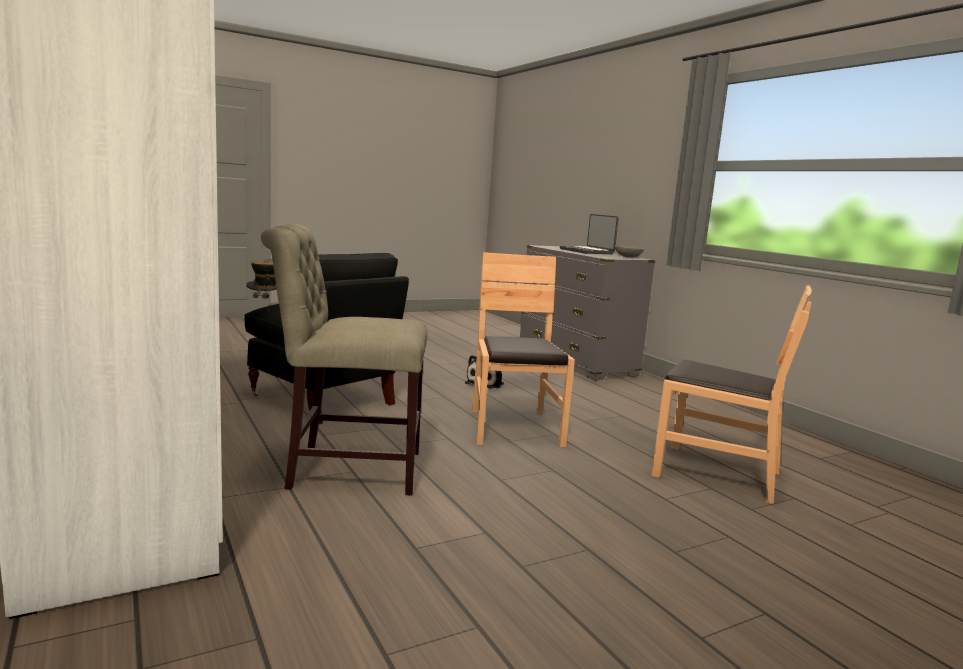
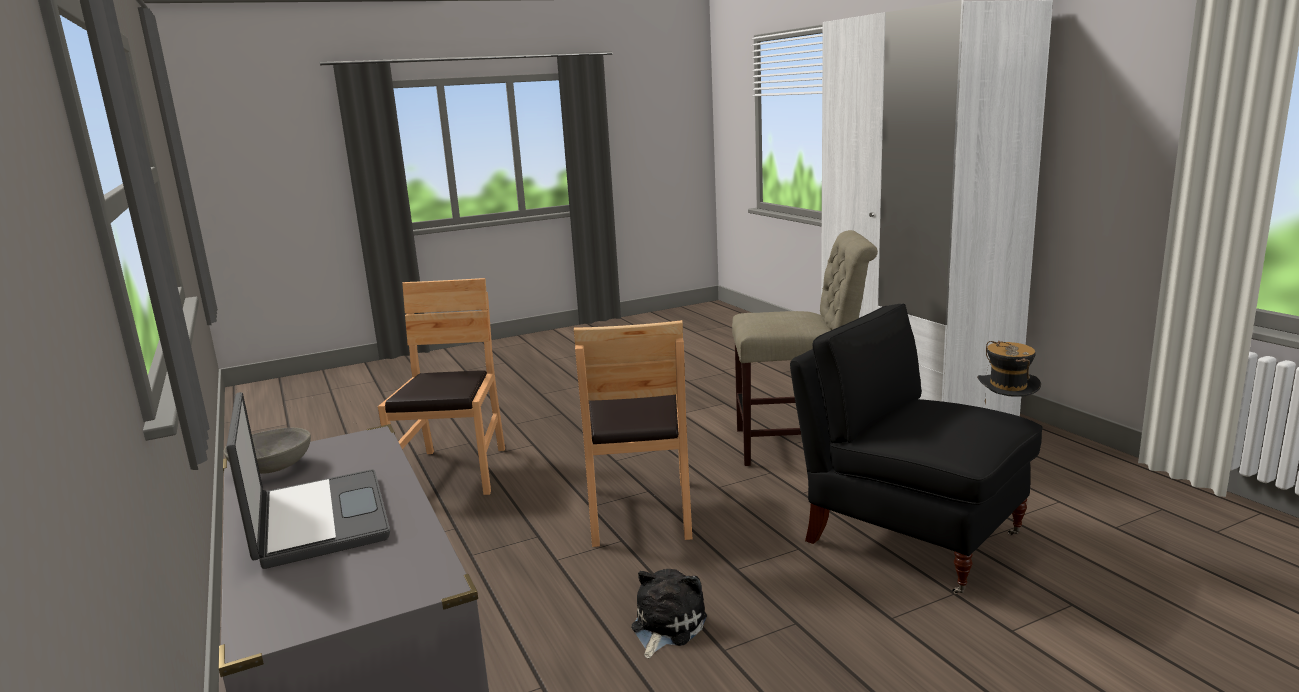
camera: 175 degrees left, 5 degrees up
(716, 473) = (454, 472): brown chair -> brown chair turned 60 degrees clockwise

